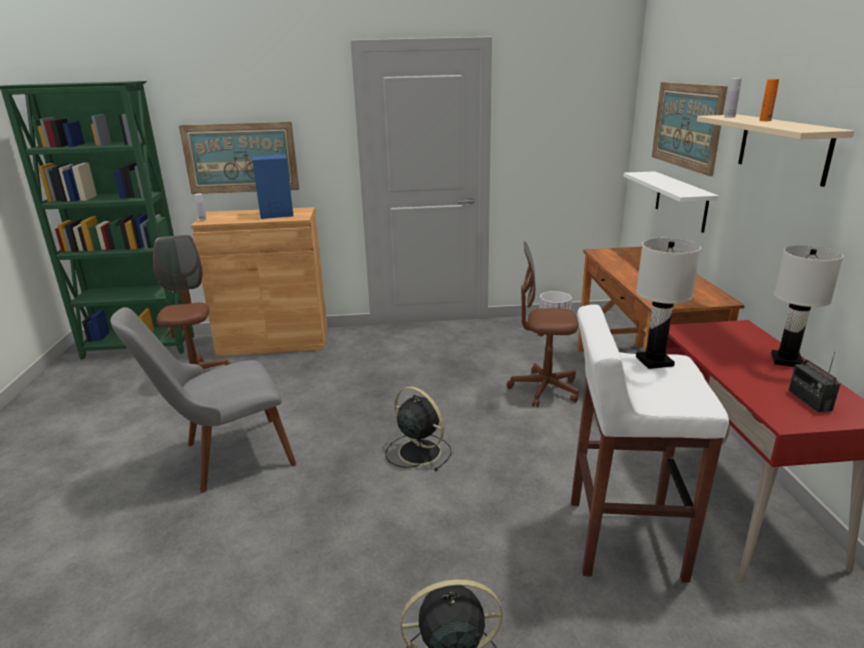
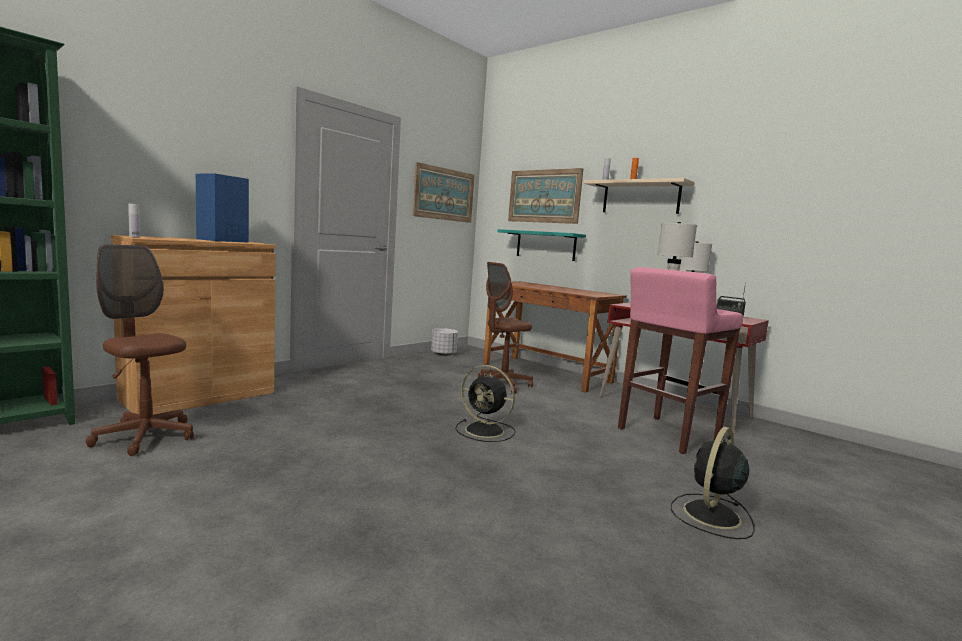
camera: 45 degrees left, 15 degrees down
(224, 458) = (321, 481): grey chair -> none
(241, 158) = (166, 176): picture -> picture (444, 194)
(418, 451) = (486, 431): black fan -> black fan turned 150 degrees counterclockwise
(622, 538) = (667, 435): white stool -> pink stool
(681, 201) = (545, 245): white shelf -> turquoise shelf

